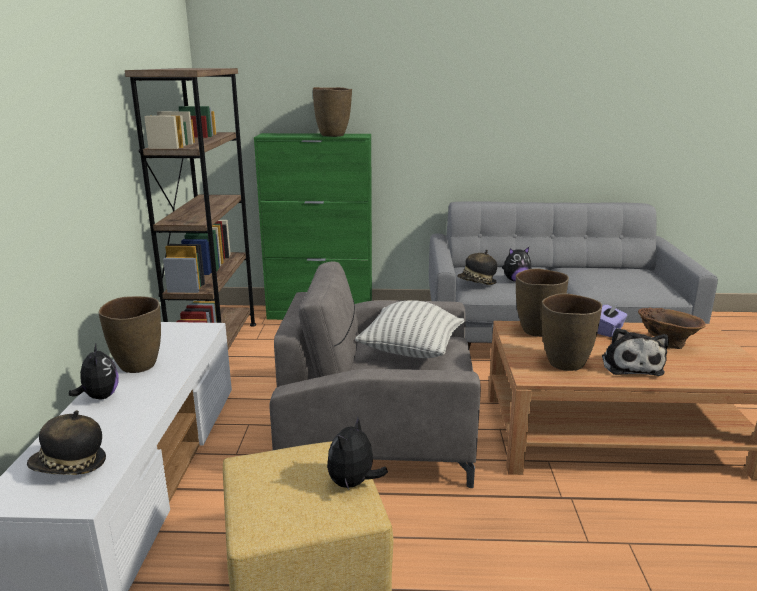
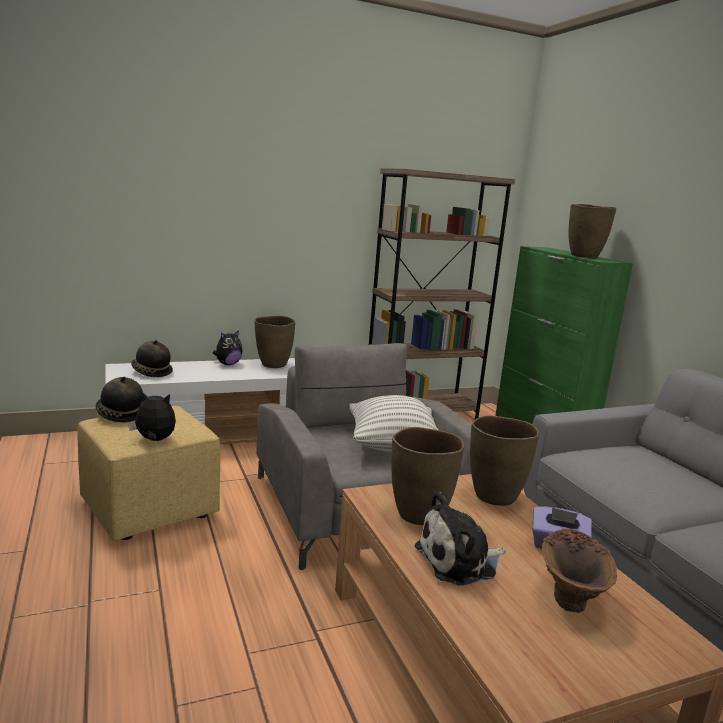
camera: 65 degrees right, 5 degrees down
(477, 283) = (590, 454): hat -> hat (120, 415)
(515, 280) = (640, 476): plush toy -> none

